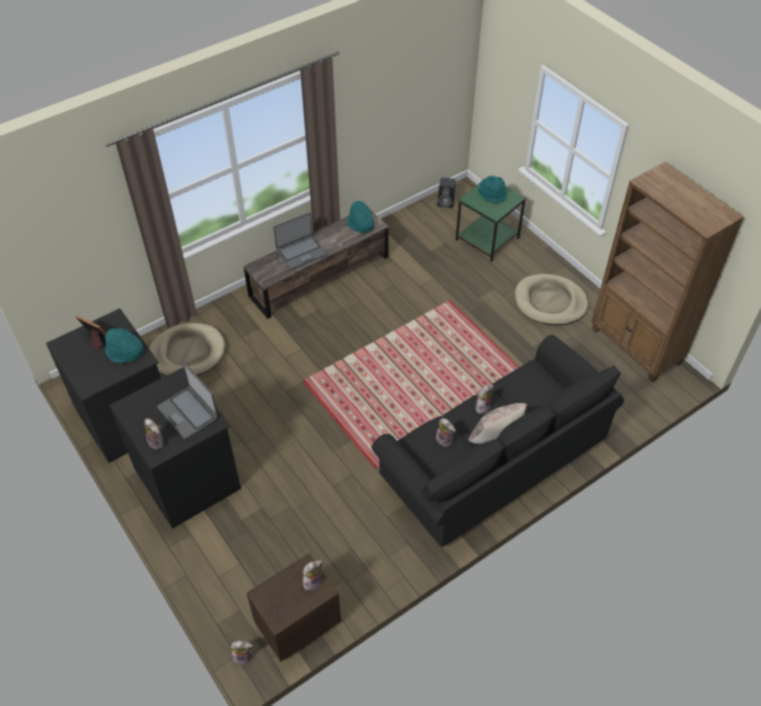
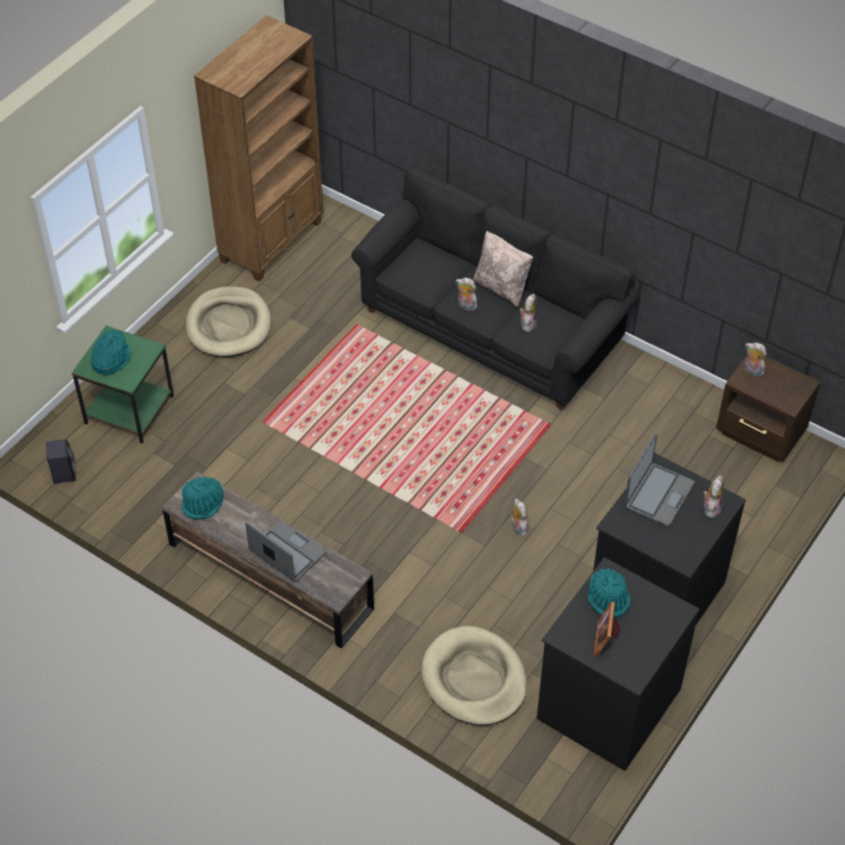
camera: 110 degrees left, 0 degrees up
(243, 656) = (817, 464): plush toy -> plush toy (518, 528)

